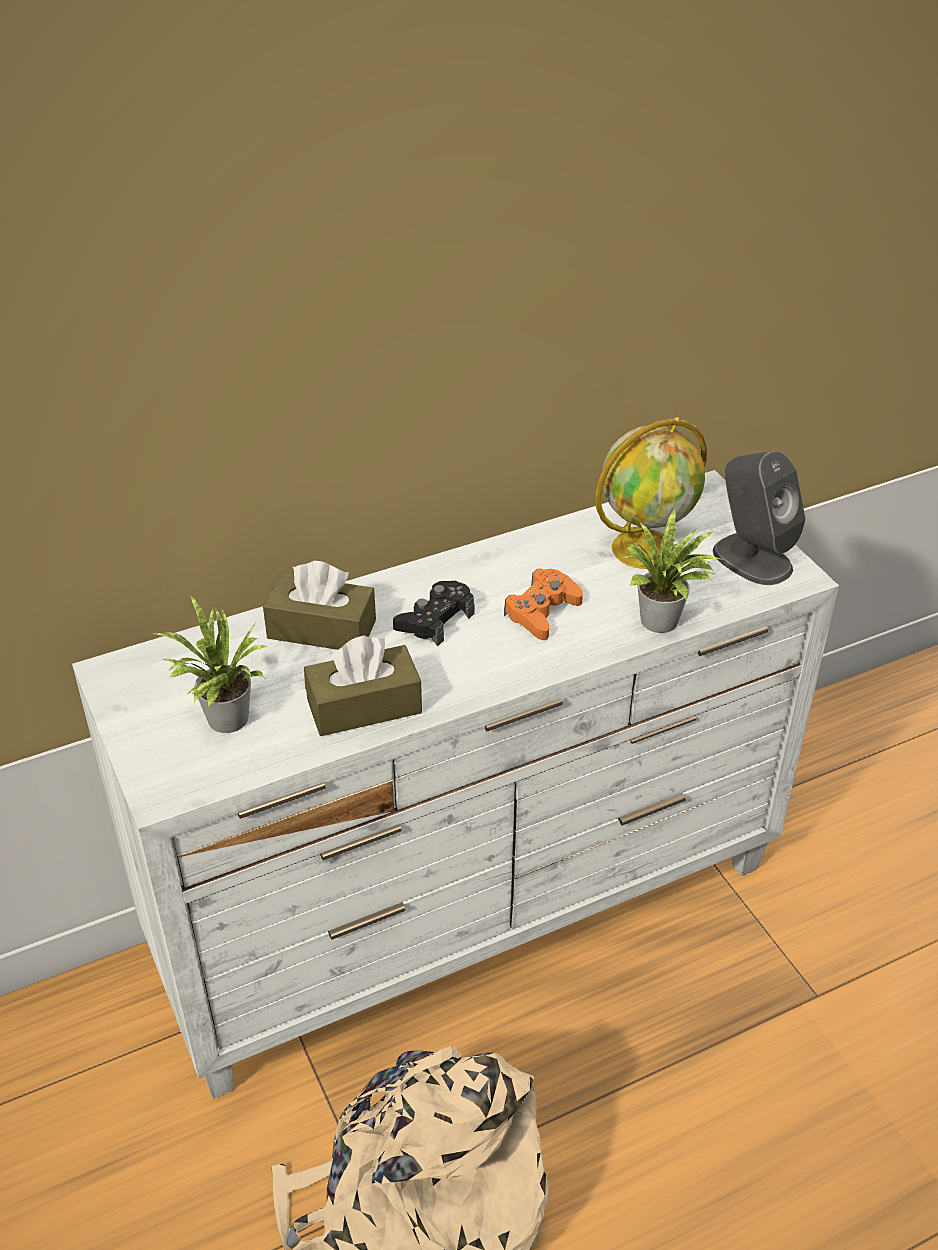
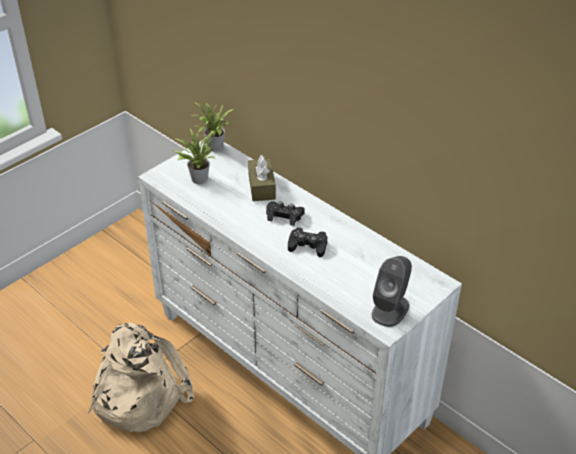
camera: 70 degrees right, 0 degrees up
(364, 706) = (222, 210): brown tissue box -> none
(542, 611) = (308, 246): orange game controller -> black game controller
(645, 548) = (375, 269): globe -> none
(663, 623) = (321, 286): potted plant -> potted plant (214, 148)

